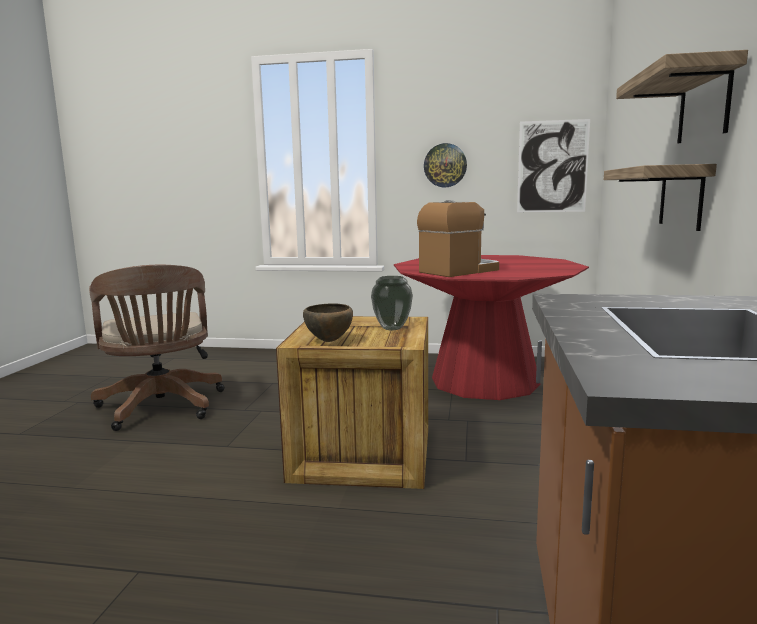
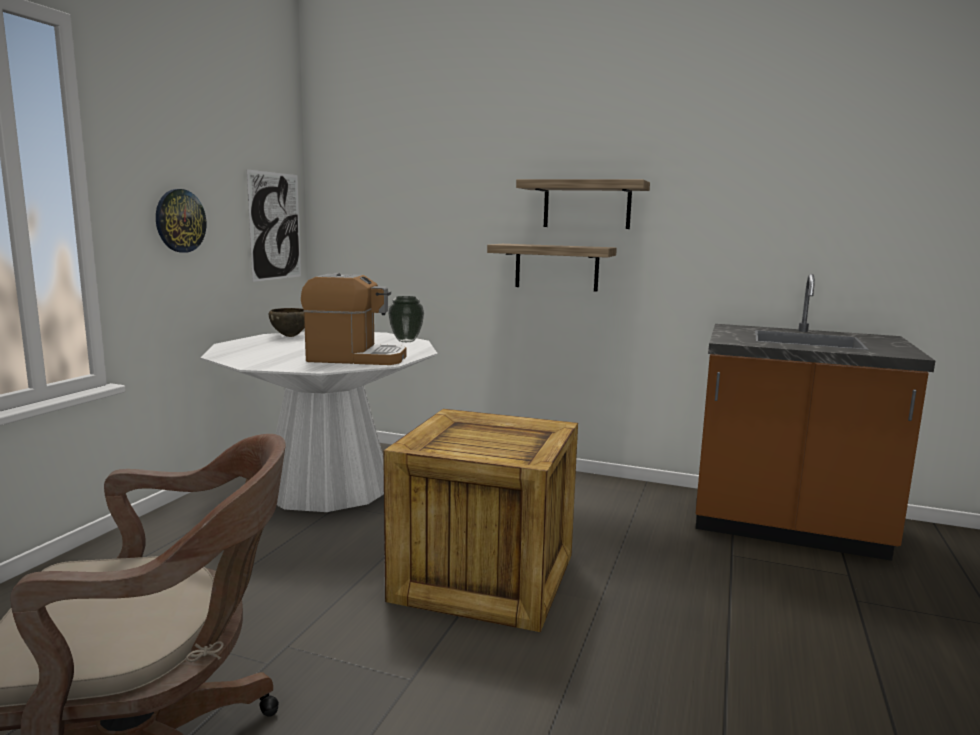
camera: 80 degrees left, 0 degrees up
(329, 341) = (501, 454): brown bowl -> brown bowl (290, 336)
(391, 328) = (468, 427): vase -> vase (405, 341)
(459, 271) = (355, 358): coffee machine -> coffee machine turned 120 degrees clockwise
(484, 381) = (327, 485): red dining table -> white dining table

